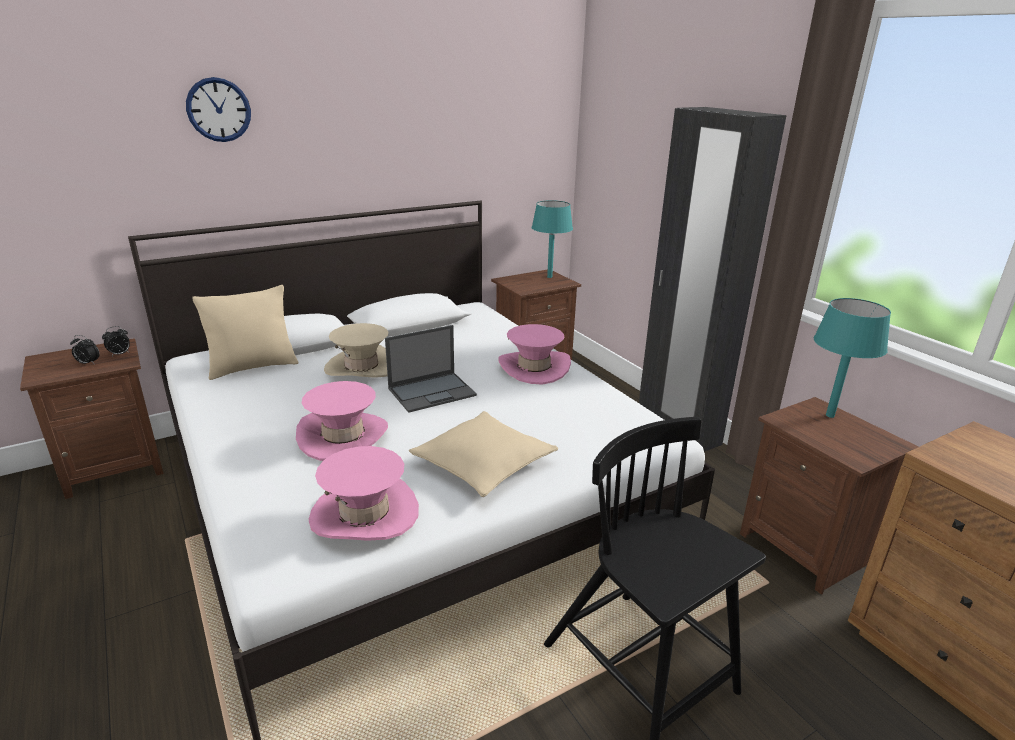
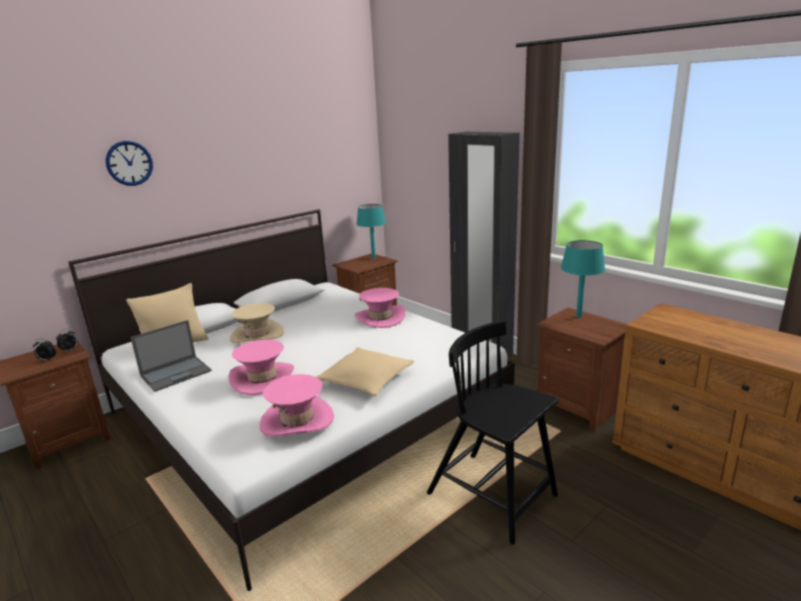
camera: 10 degrees left, 5 degrees down
(433, 392) = (315, 342): laptop -> laptop (176, 373)

